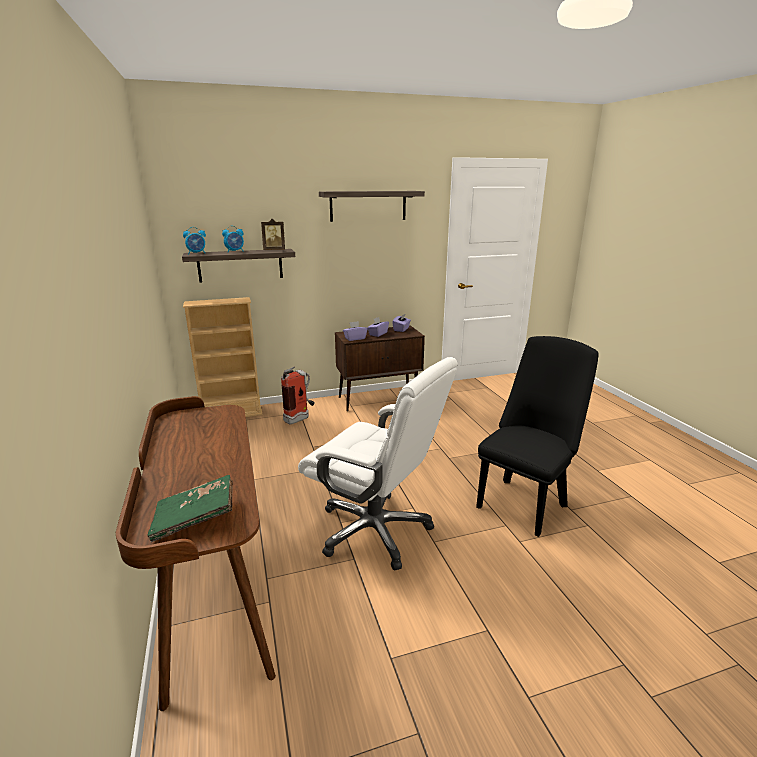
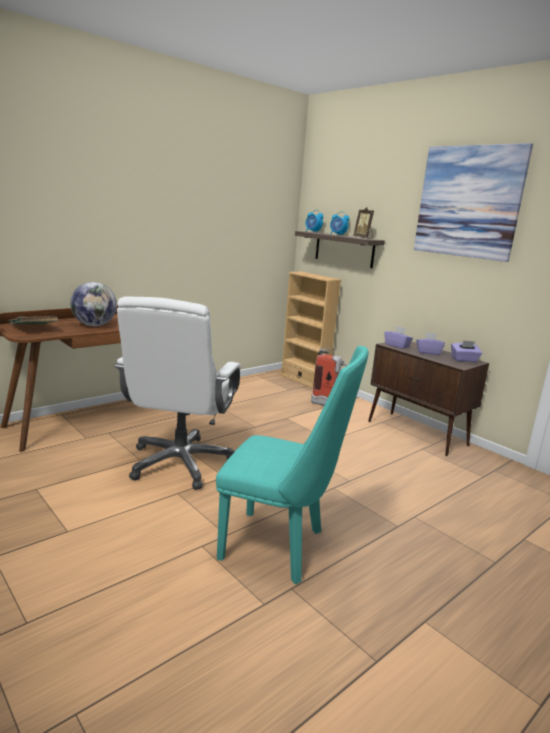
camera: 65 degrees right, 5 degrees down
(209, 464) = (94, 325): none -> globe
(368, 206) = (468, 202): shelf -> picture
(524, 502) = (281, 547): black chair -> turquoise chair

